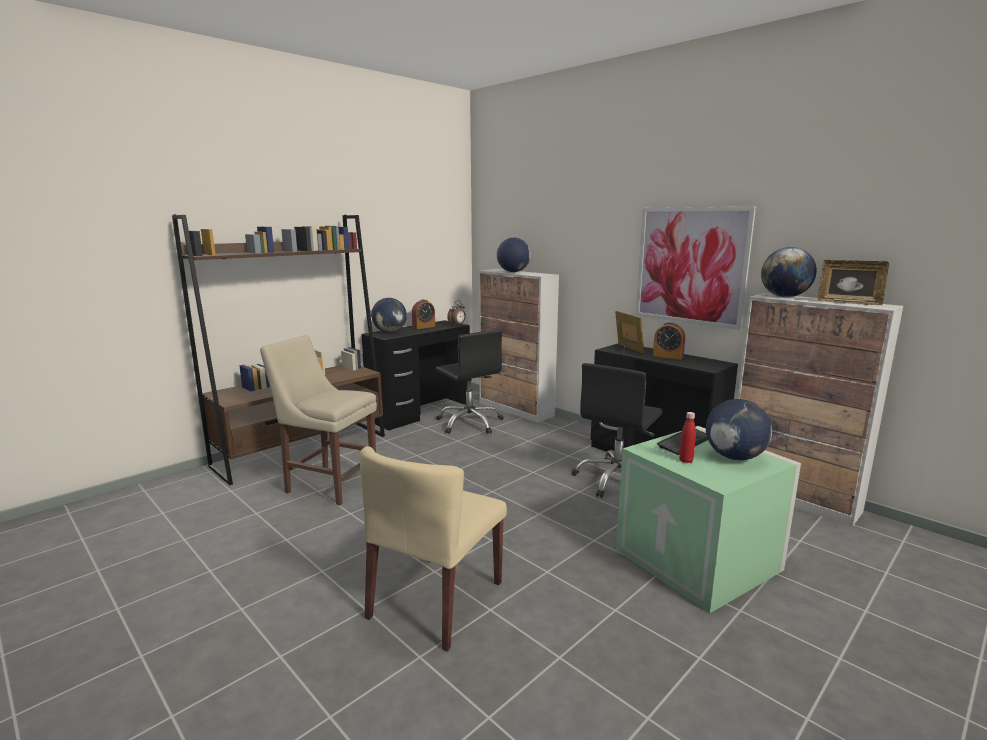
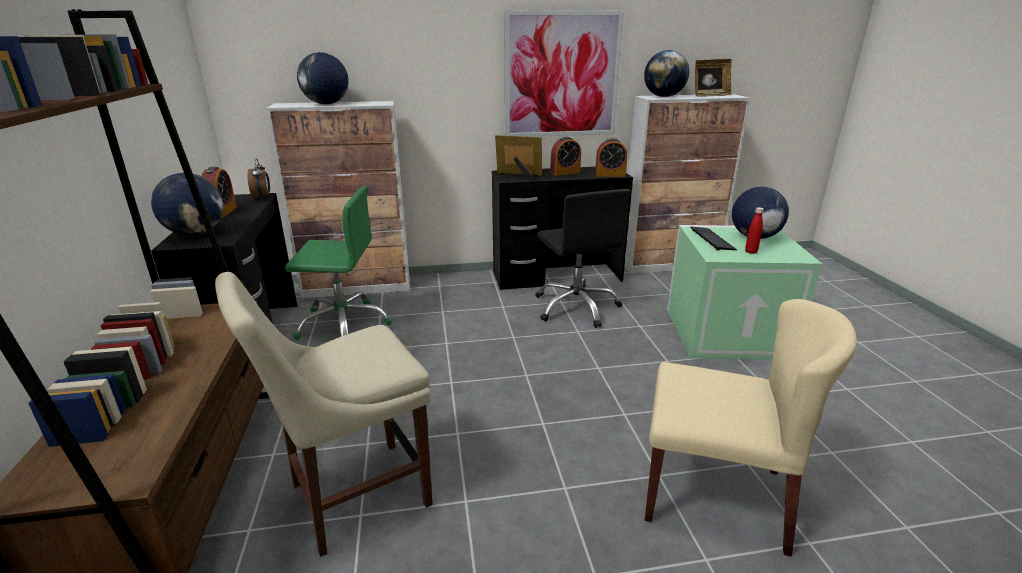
camera: 55 degrees left, 10 degrees up
(436, 600) = (715, 494): beige chair -> beige chair turned 45 degrees counterclockwise
(470, 423) = (344, 324): black office chair -> green office chair
(700, 367) = (610, 175): none -> alarm clock

